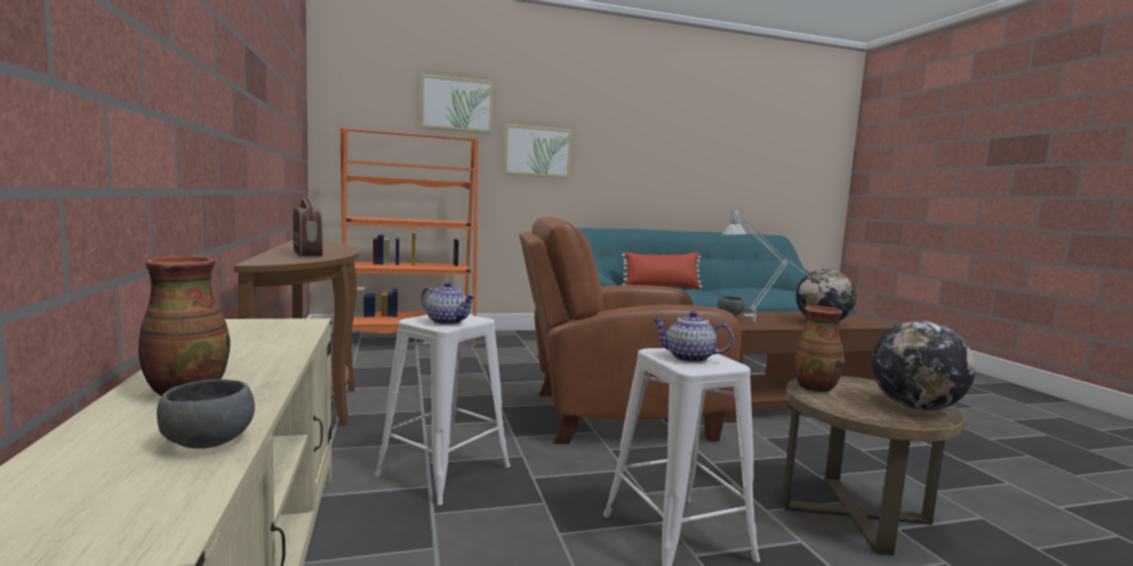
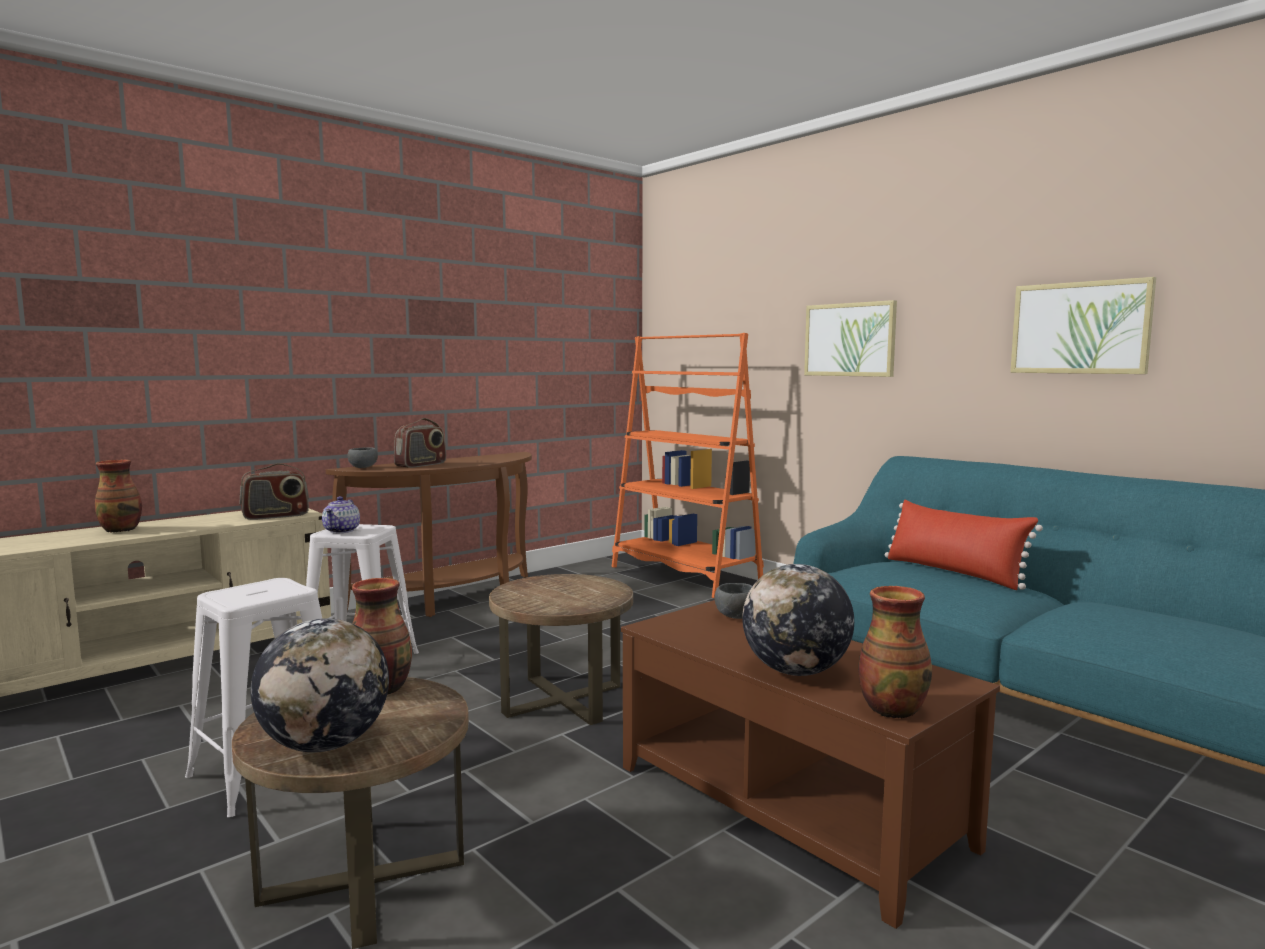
camera: 65 degrees right, 0 degrees up
(207, 441) = (39, 545): grey bowl -> grey bowl (363, 467)
(290, 330) = (275, 516): none -> radio
(456, 104) = (758, 289): picture -> picture (1080, 328)
(614, 416) = (563, 699): brown armchair -> brown side table
(688, 358) = (255, 591): teapot -> none
(759, 324) = (692, 634): grey table lamp -> none
(869, 323) = (892, 709): none -> vase

